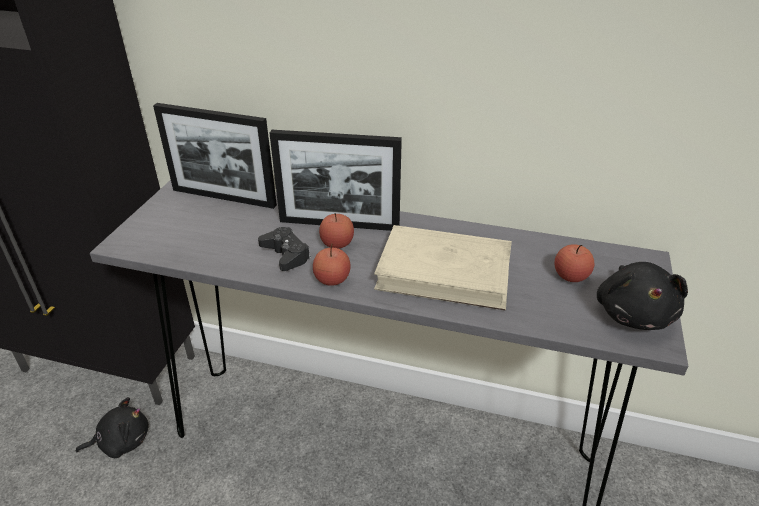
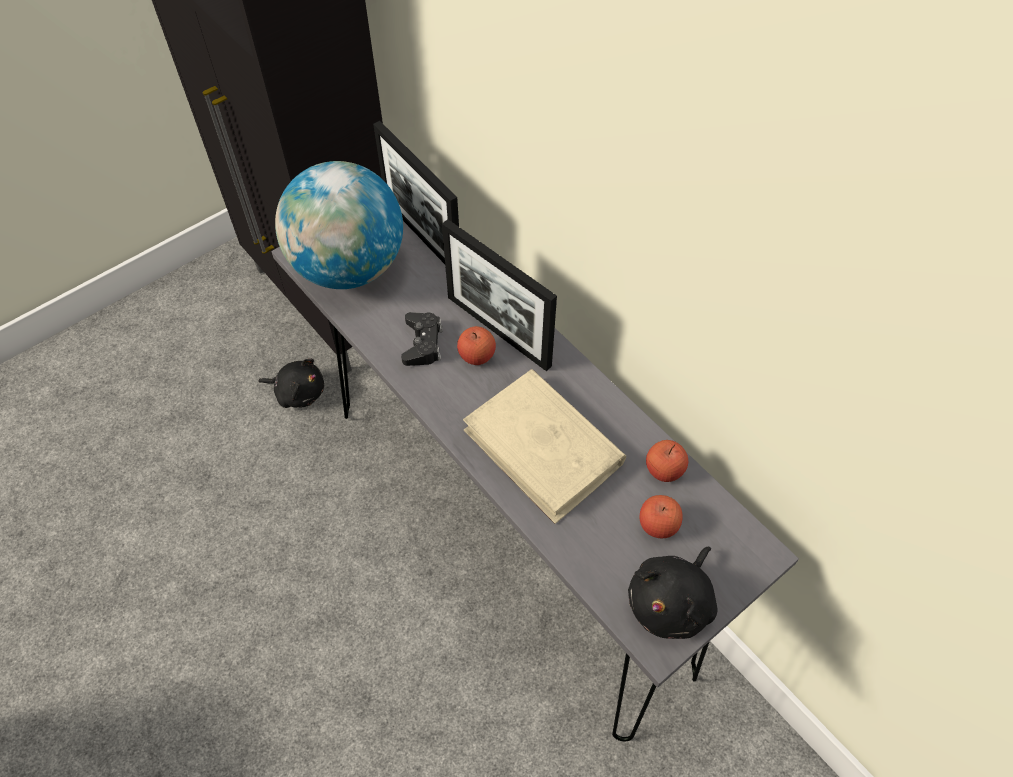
camera: 35 degrees right, 20 degrees up
(176, 236) = (349, 267): none -> globe
(332, 279) = (438, 397): apple -> apple (664, 469)

